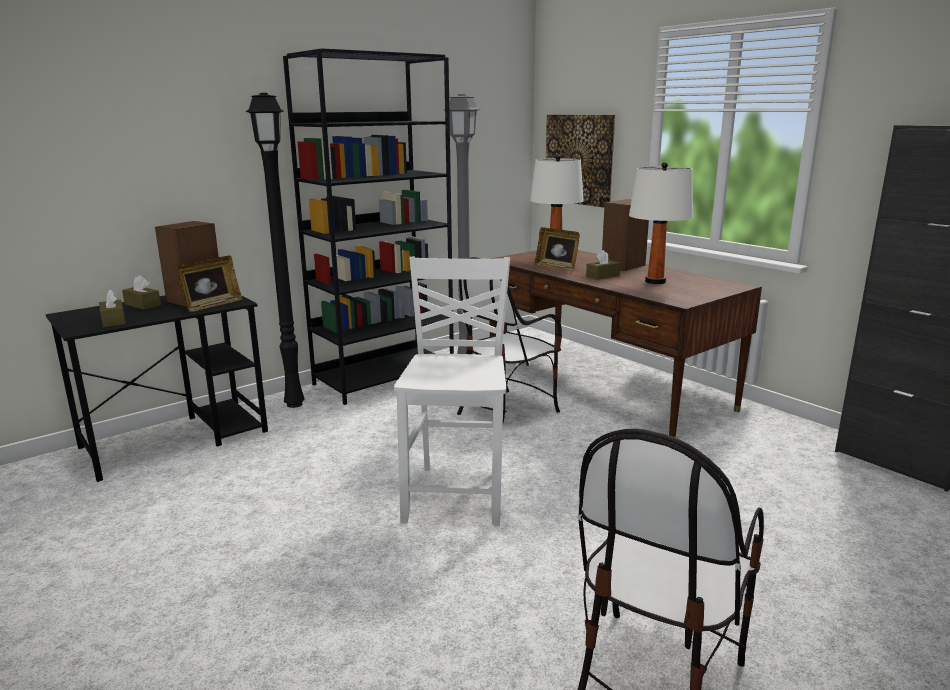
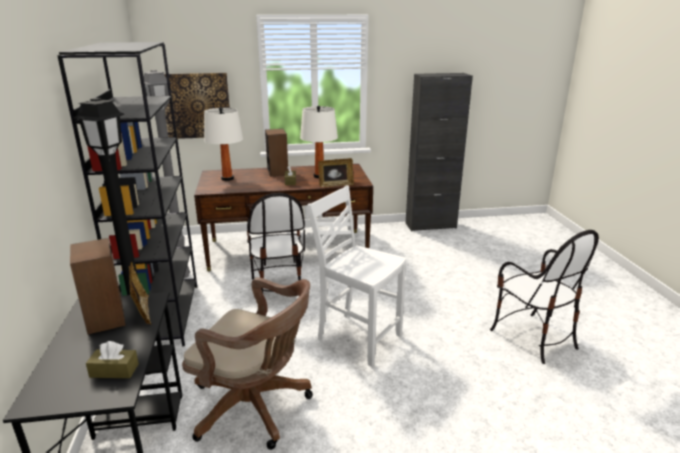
camera: 60 degrees left, 5 degrees up
(142, 305) = (76, 349): brown tissue box -> none
(271, 473) = (256, 407): none -> brown office chair
(557, 267) = (252, 185): picture frame -> picture frame (336, 185)

